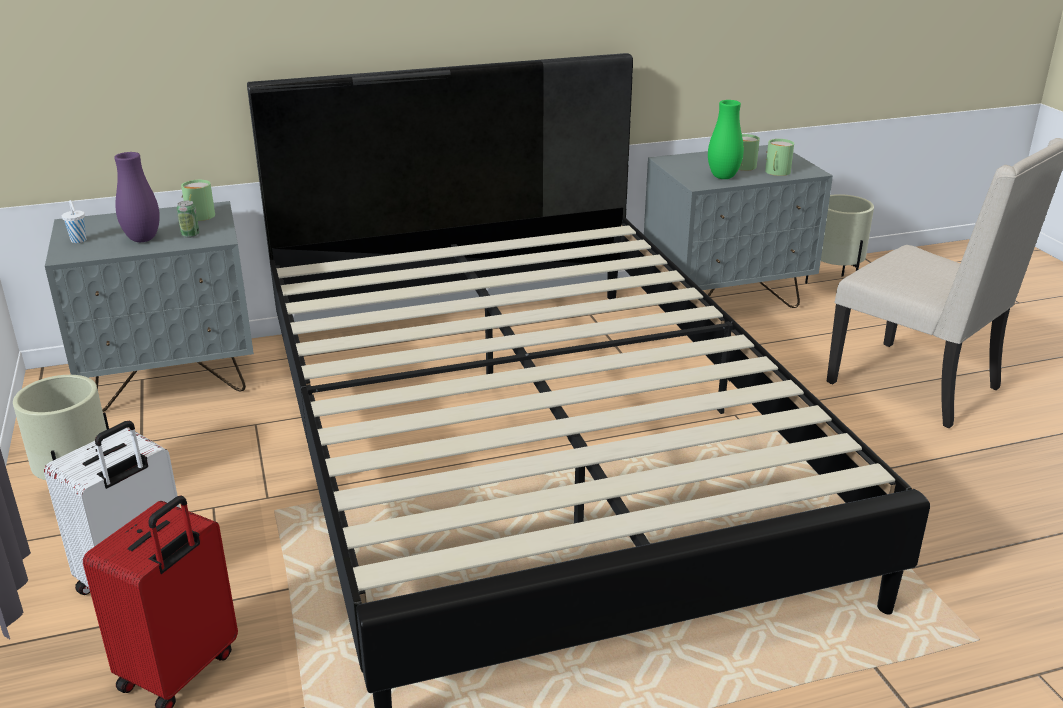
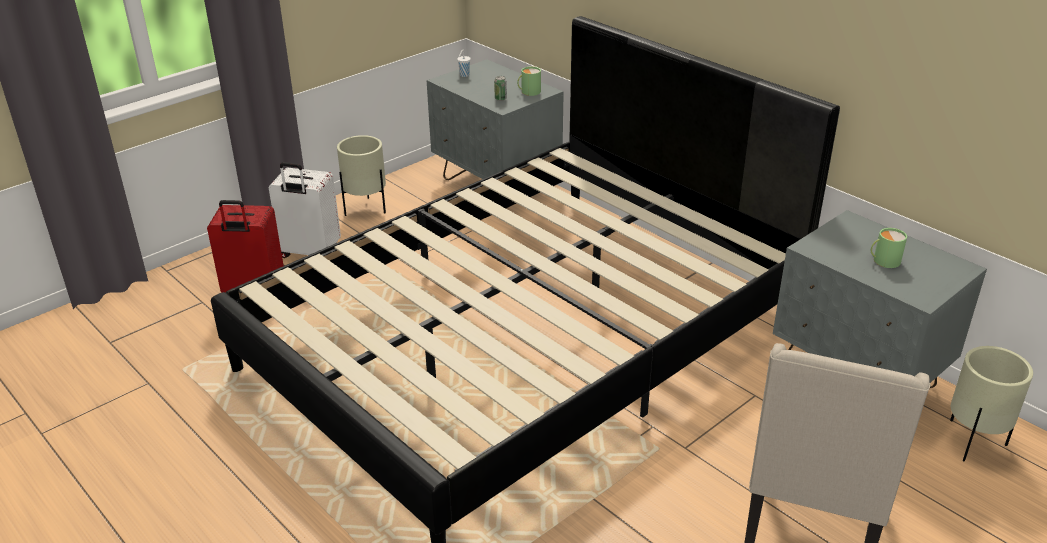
camera: 65 degrees right, 5 degrees up
(143, 239) = (482, 89): purple vase -> none
(723, 177) = (842, 255): green vase -> none
(776, 172) = (894, 280): green mug -> none

